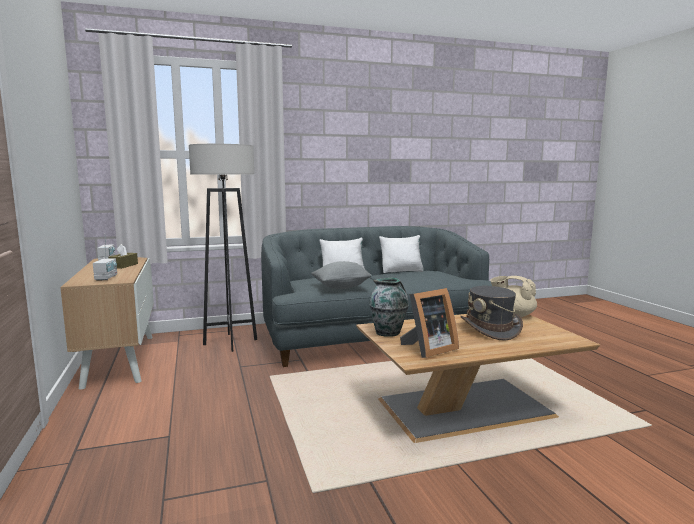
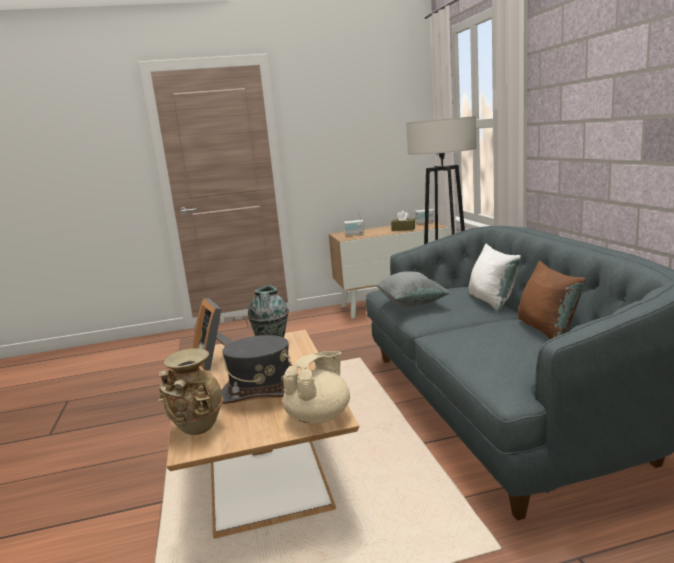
camera: 95 degrees right, 5 degrees up
(401, 271) = (546, 330): white pillow -> brown pillow
(553, 341) = (196, 429): none -> beige vase

